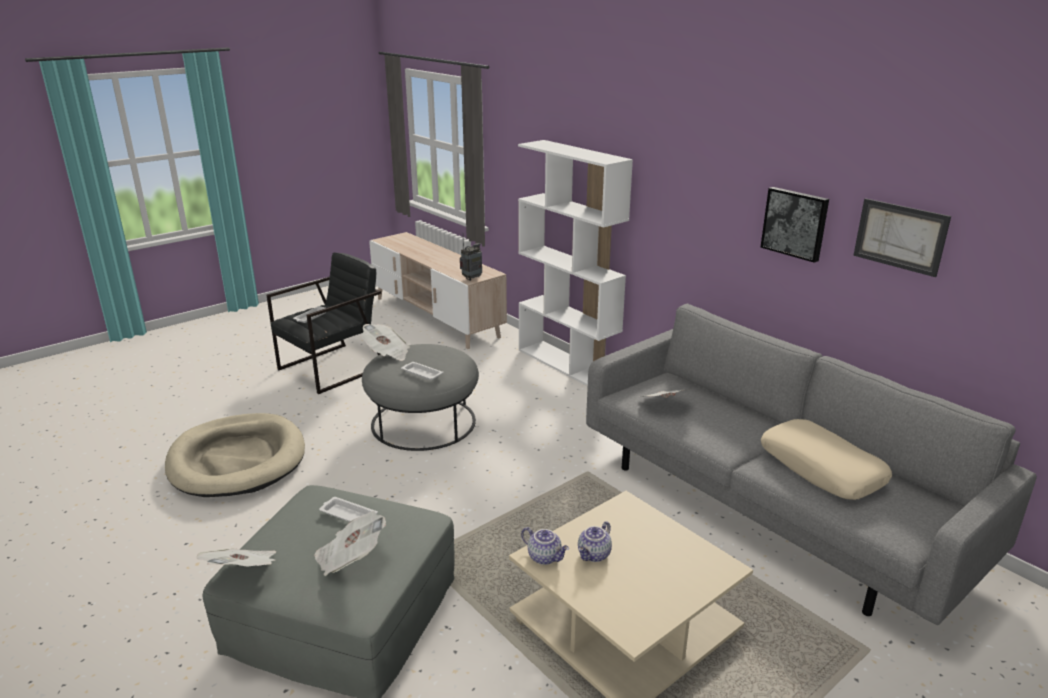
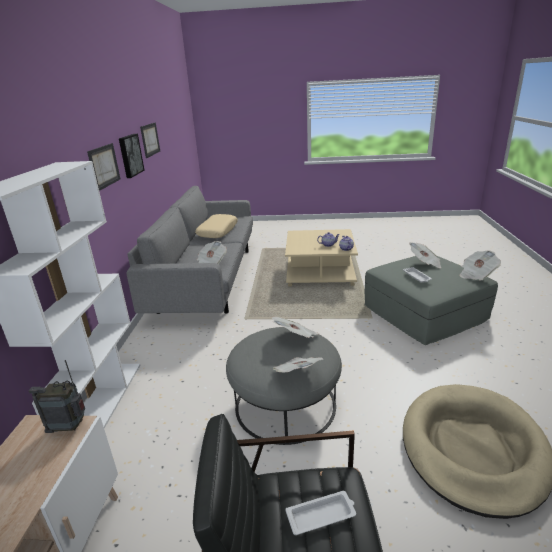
camera: 135 degrees left, 0 degrees up
(421, 373) = (296, 337): white tray -> newspaper
(715, 202) = (104, 166): none -> picture

